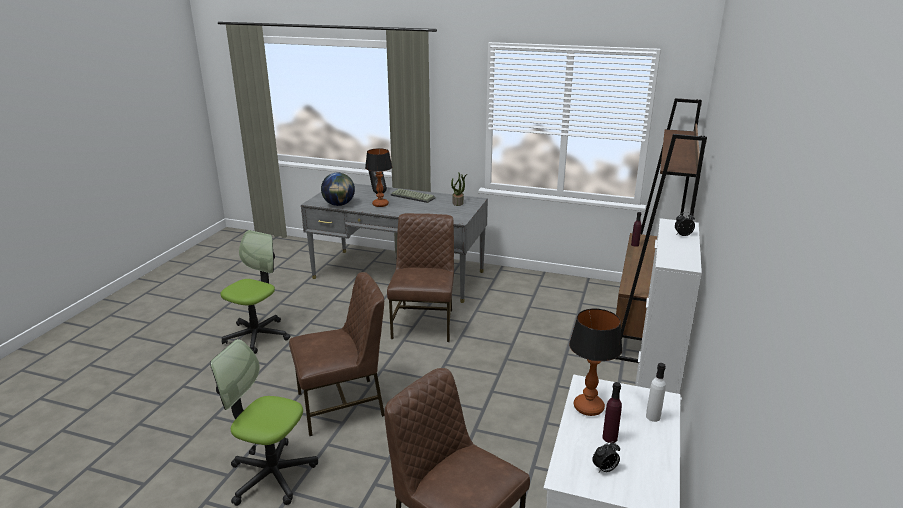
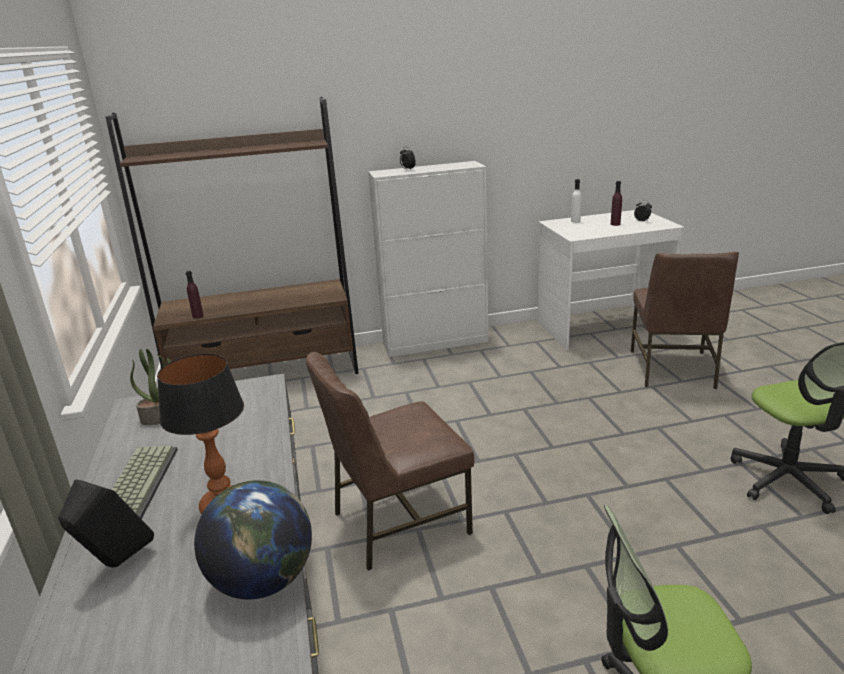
camera: 120 degrees left, 0 degrees up
(342, 405) = (644, 495): brown chair -> none
(589, 407) = (598, 231): table lamp -> none

